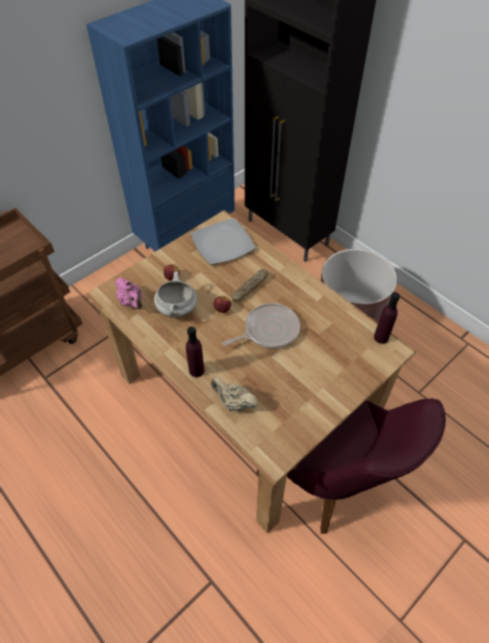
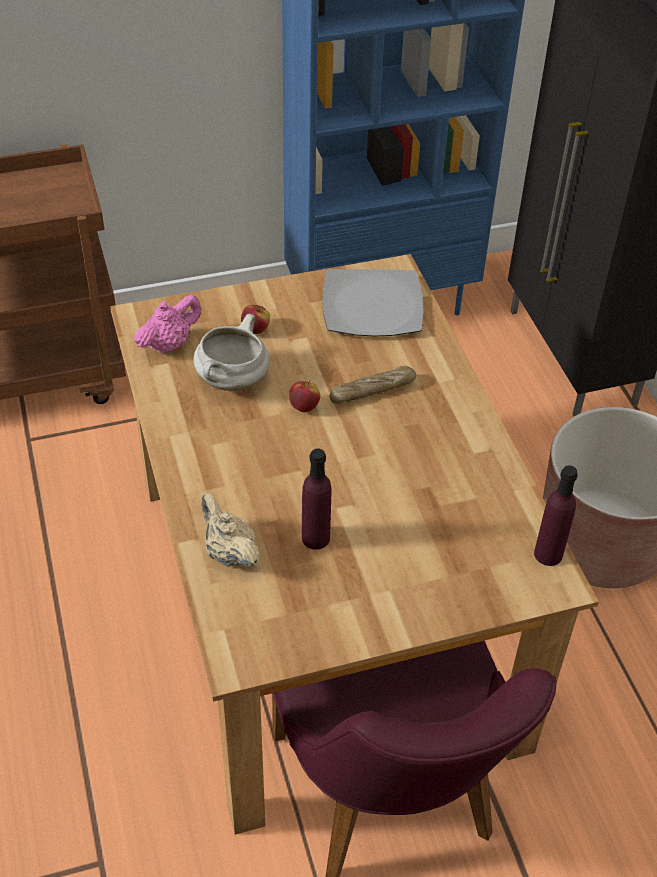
camera: 25 degrees right, 5 degrees down
(132, 302) = (169, 344): pink teapot -> pink teapot turned 120 degrees counterclockwise
(196, 370) = (203, 481): purple bottle -> purple bottle (315, 538)
(268, 330) = (359, 467): frying pan -> none

